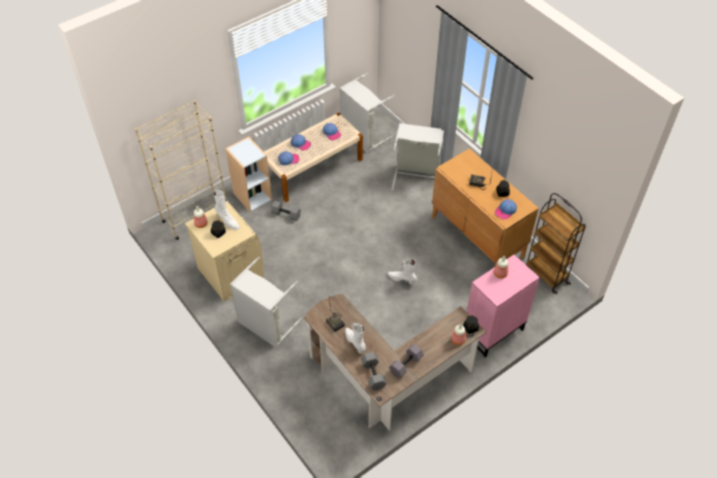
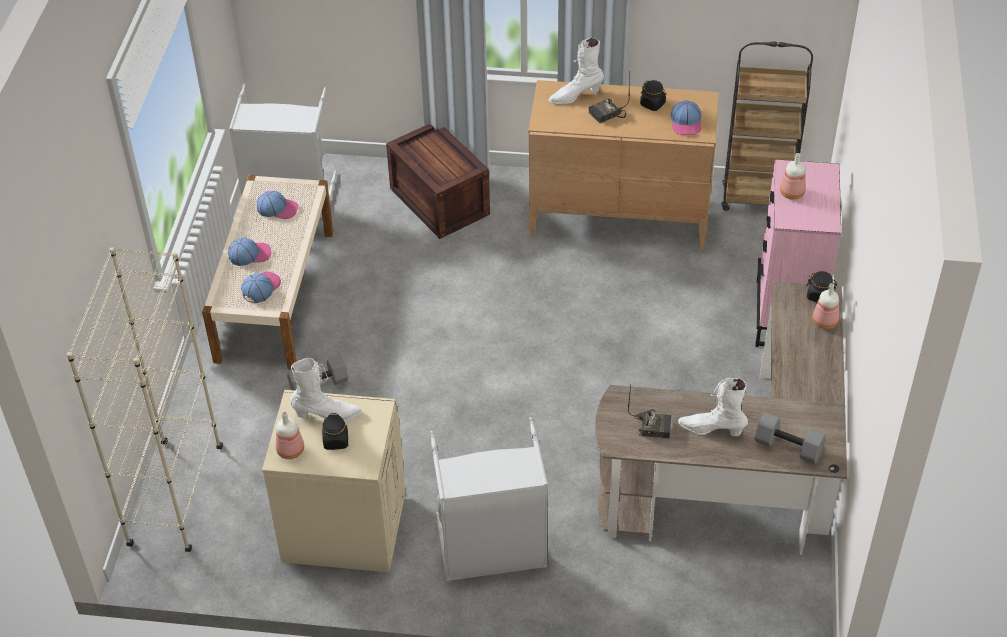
camera: 45 degrees left, 5 degrees down
(252, 196) = (230, 399): bookcase -> none
(401, 279) = (594, 342): white boot -> white boot (575, 96)
(406, 365) = (809, 402): grey dumbbell -> none
(416, 176) = (438, 200): grey laundry basket -> crate

